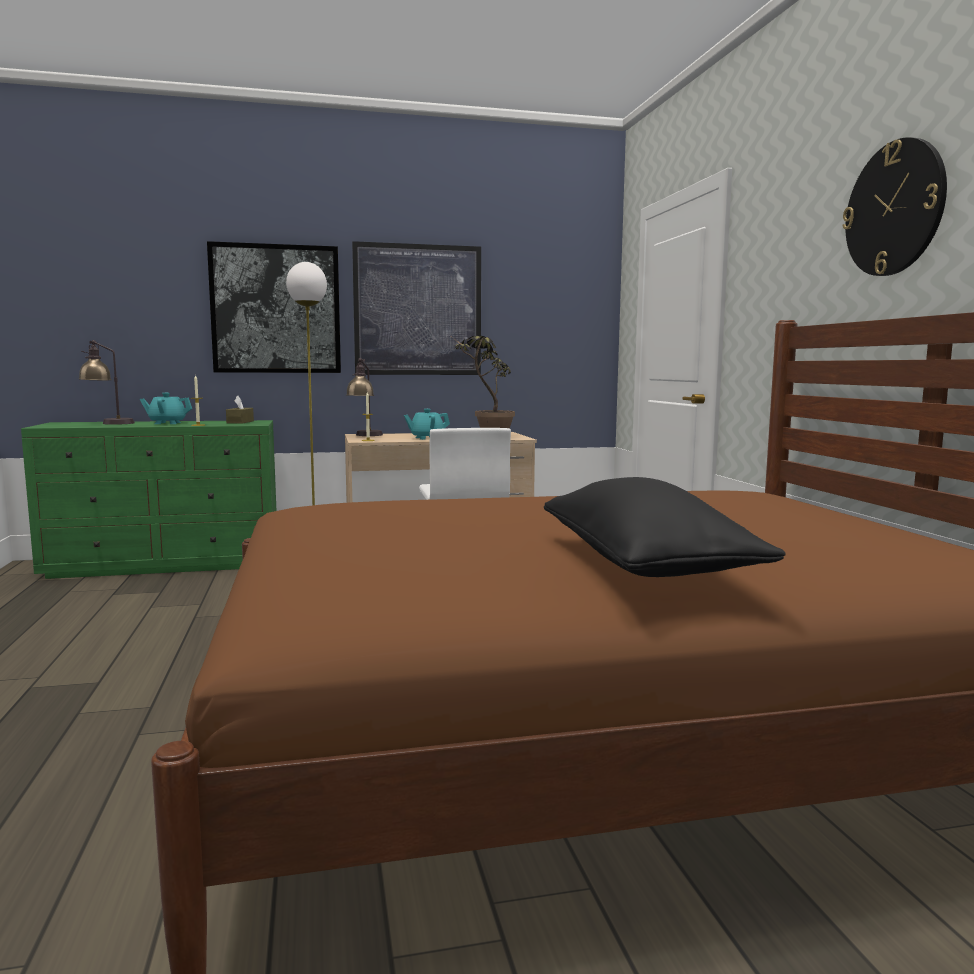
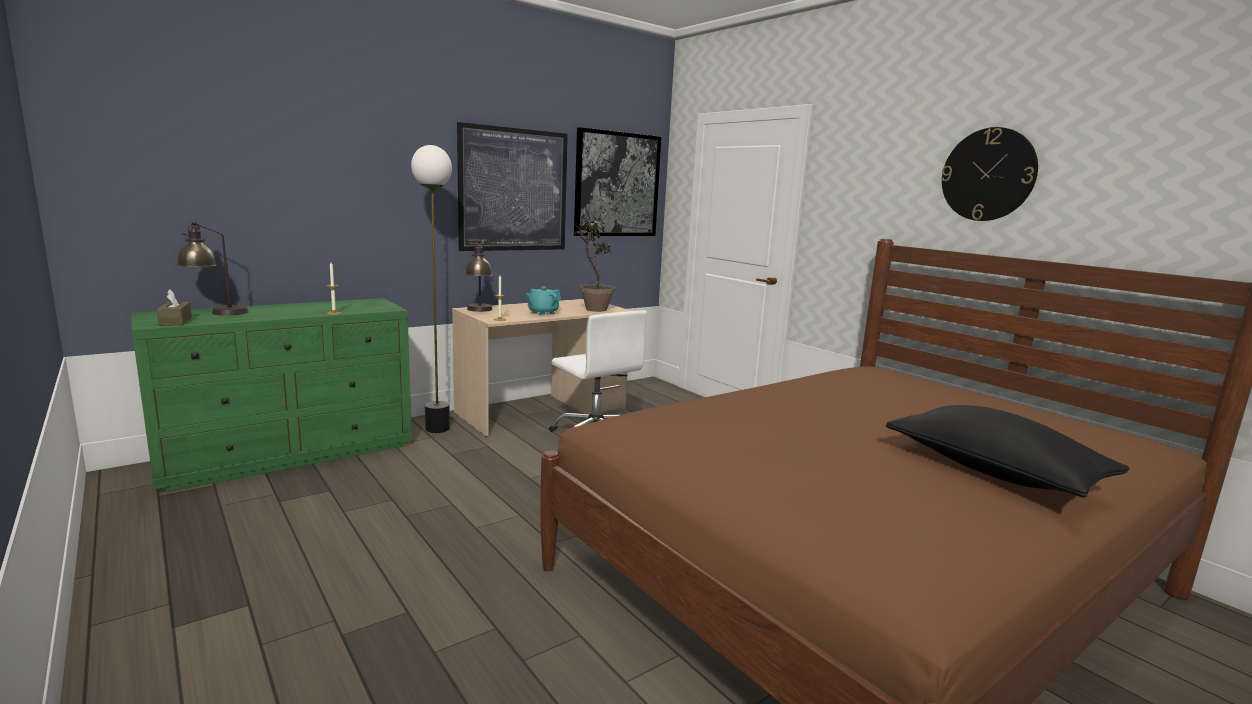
camera: 25 degrees left, 5 degrees up
(167, 423) = (288, 310): turquoise teapot -> none
(240, 422) = (362, 304): brown tissue box -> brown tissue box (175, 321)
(276, 309) = (384, 186): picture -> picture (617, 184)

